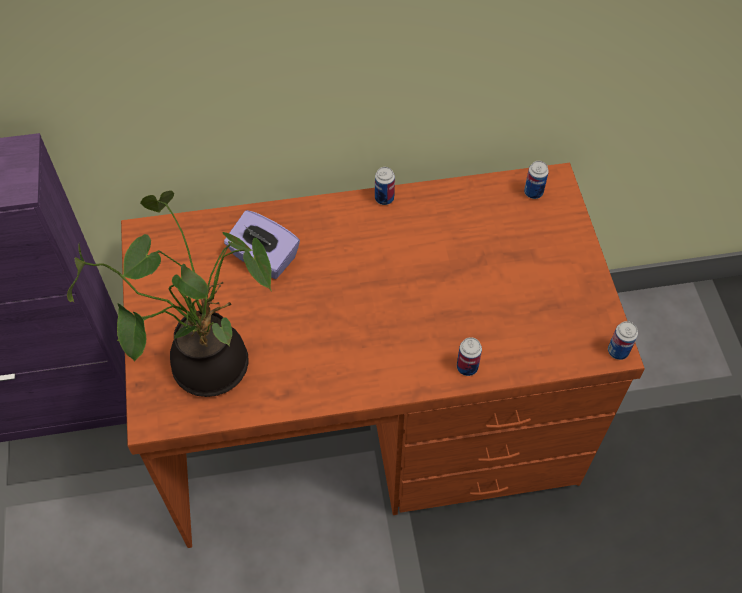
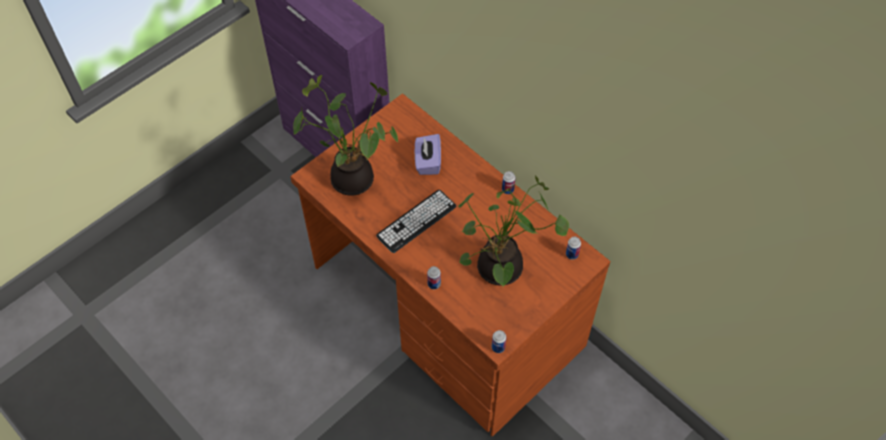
camera: 55 degrees right, 0 degrees up
(349, 328) = (416, 221): none -> keyboard
(503, 279) = (501, 271): none -> potted plant

